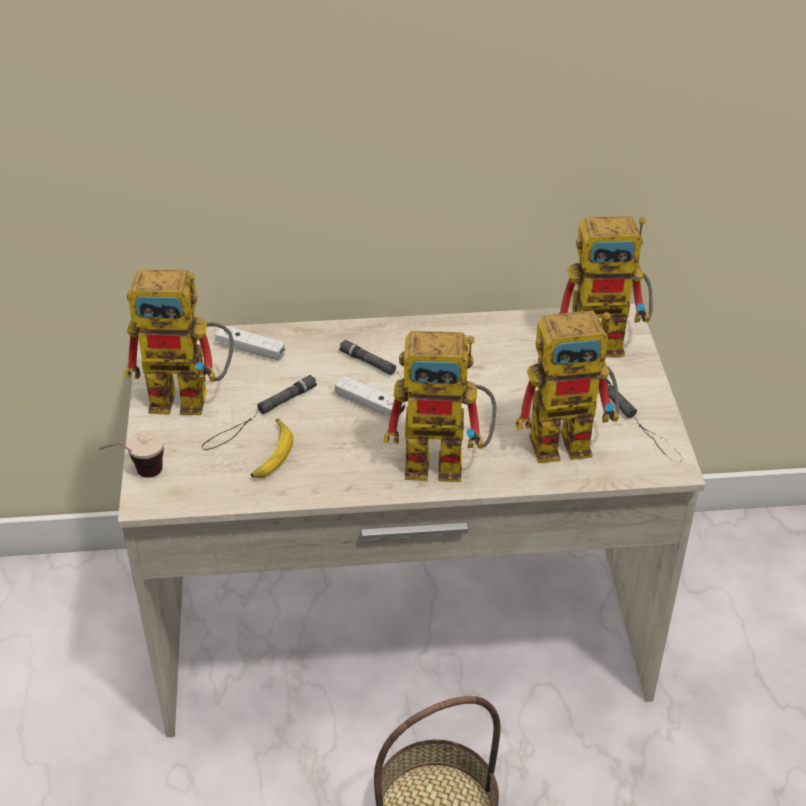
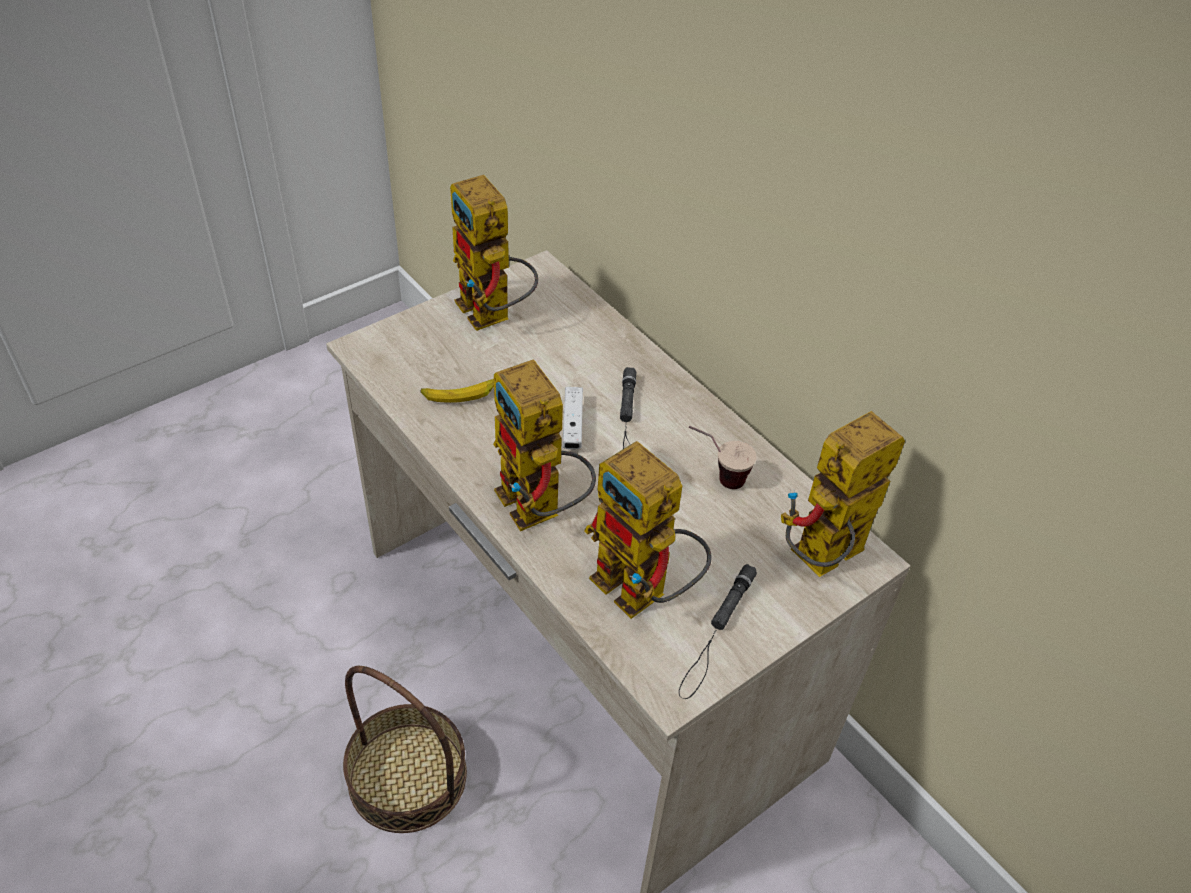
camera: 55 degrees right, 5 degrees up
(137, 477) = (379, 330): cup -> cup (716, 477)
(250, 349) = (579, 321): white game controller -> none
(259, 416) = (501, 364): black flashlight -> none
(608, 341) = (821, 562): toy robot -> toy robot turned 90 degrees clockwise

